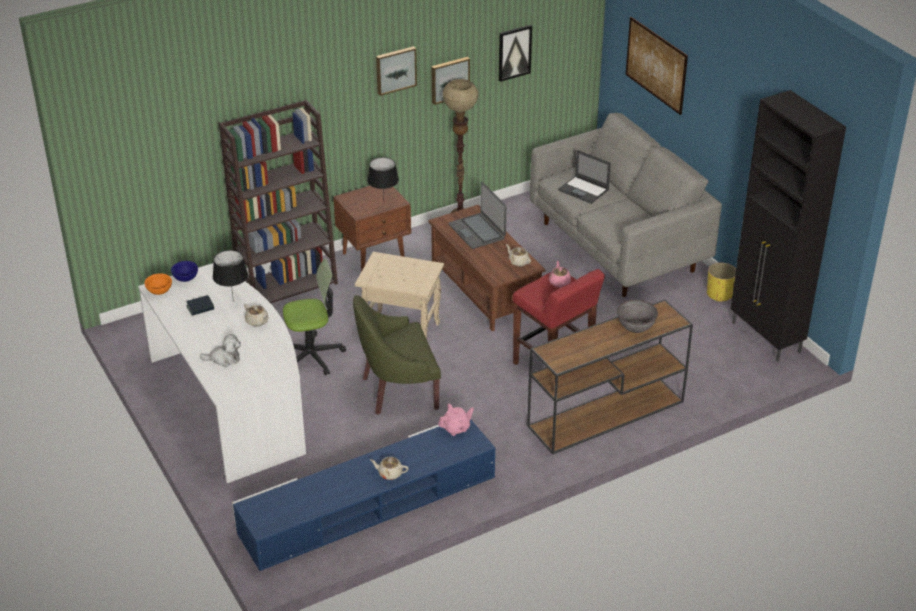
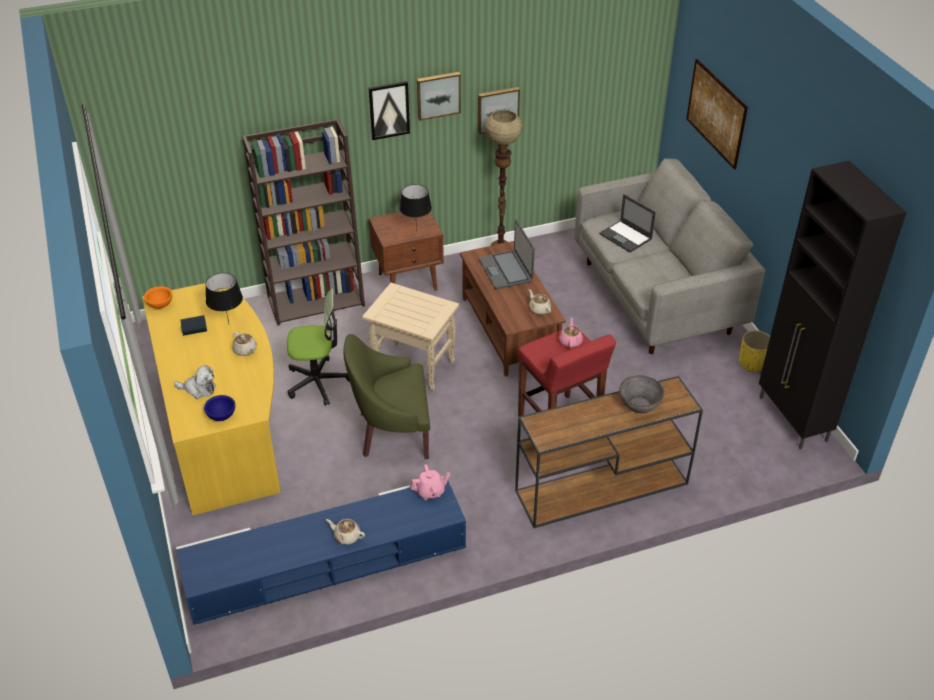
camera: 10 degrees right, 5 degrees up
(186, 278) = (191, 293): blue bowl -> blue bowl (222, 416)
(231, 403) = (224, 425): white desk -> yellow desk
(514, 52) = (570, 86): picture -> picture (389, 110)

